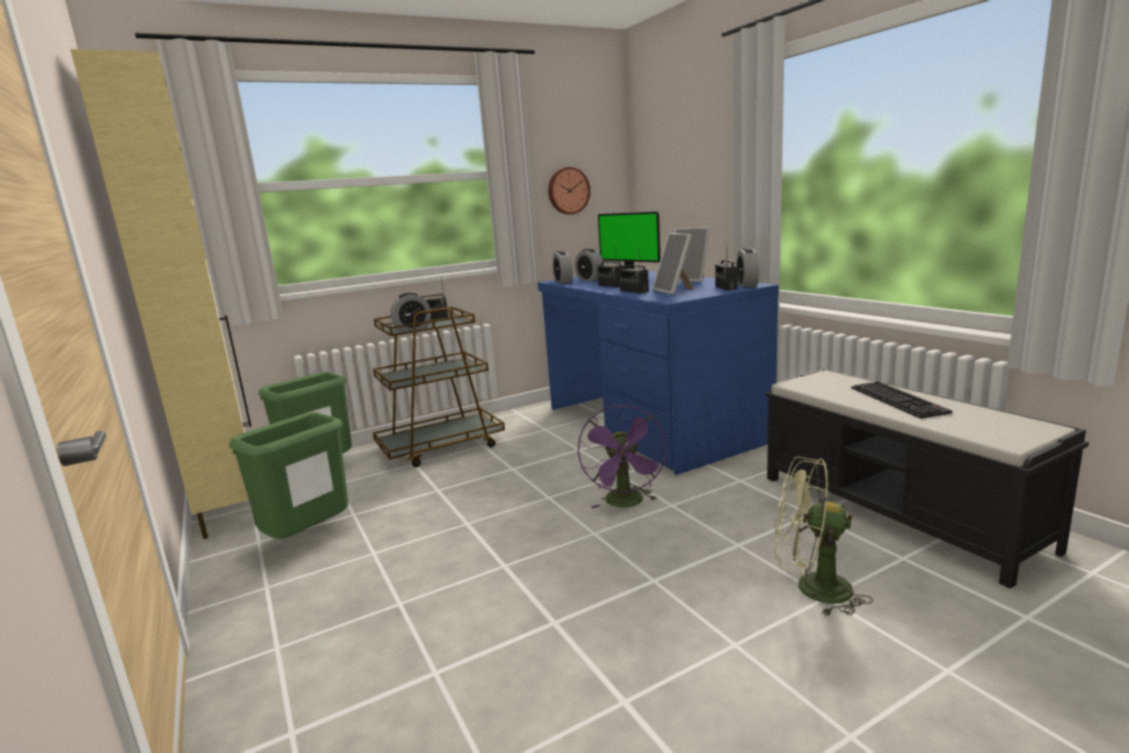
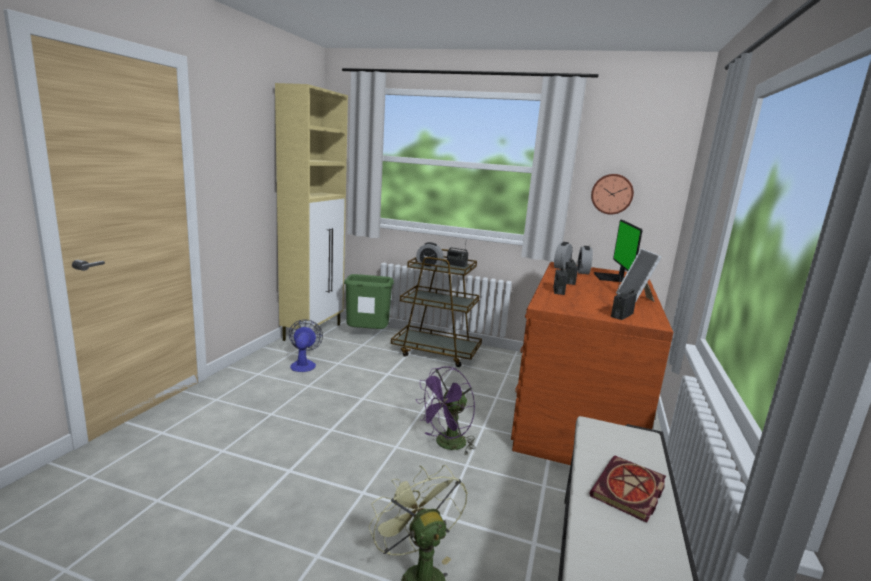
camera: 45 degrees right, 0 degrees up
(309, 540) = (303, 364): green trash can -> fan
(650, 424) = (576, 410): blue desk -> brown desk
(674, 290) = (581, 301): picture frame -> none
(747, 285) = (647, 320): alarm clock -> none
(900, 400) = (629, 491): keyboard -> book

